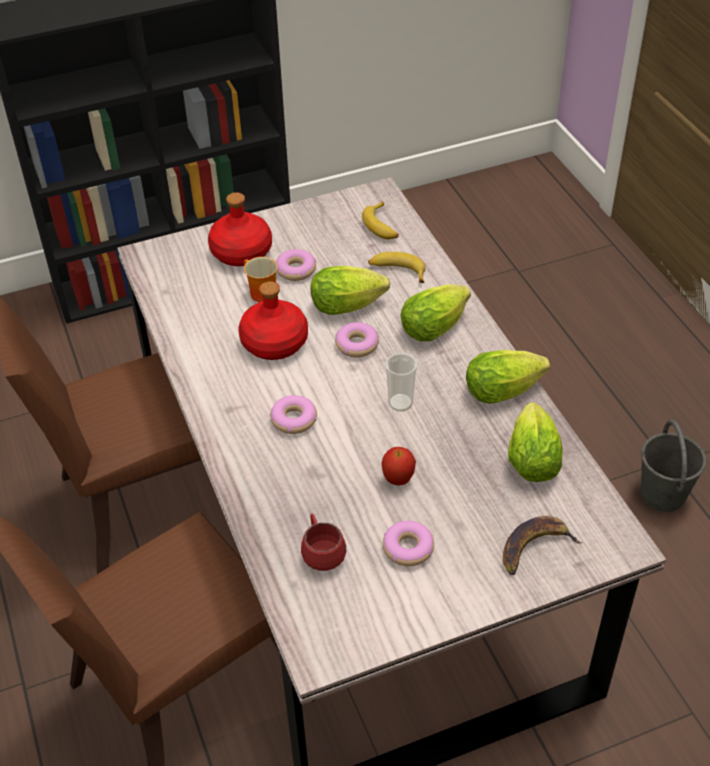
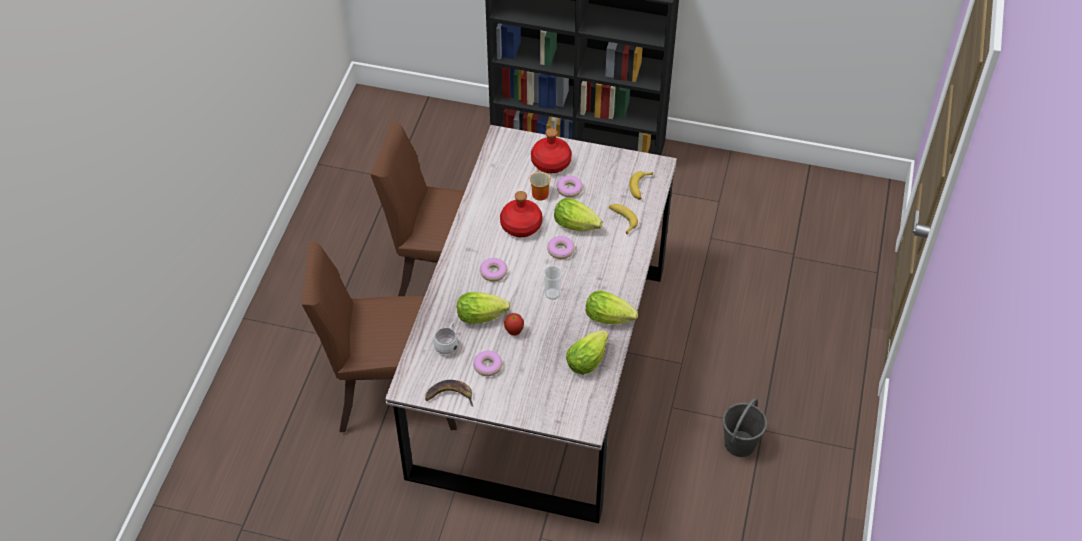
camera: 35 degrees right, 5 degrees up
(321, 553) = (448, 344): red mug -> white mug
(437, 326) = (611, 263): lettuce -> lettuce (484, 316)
(534, 547) = (545, 401): banana -> banana (450, 395)

